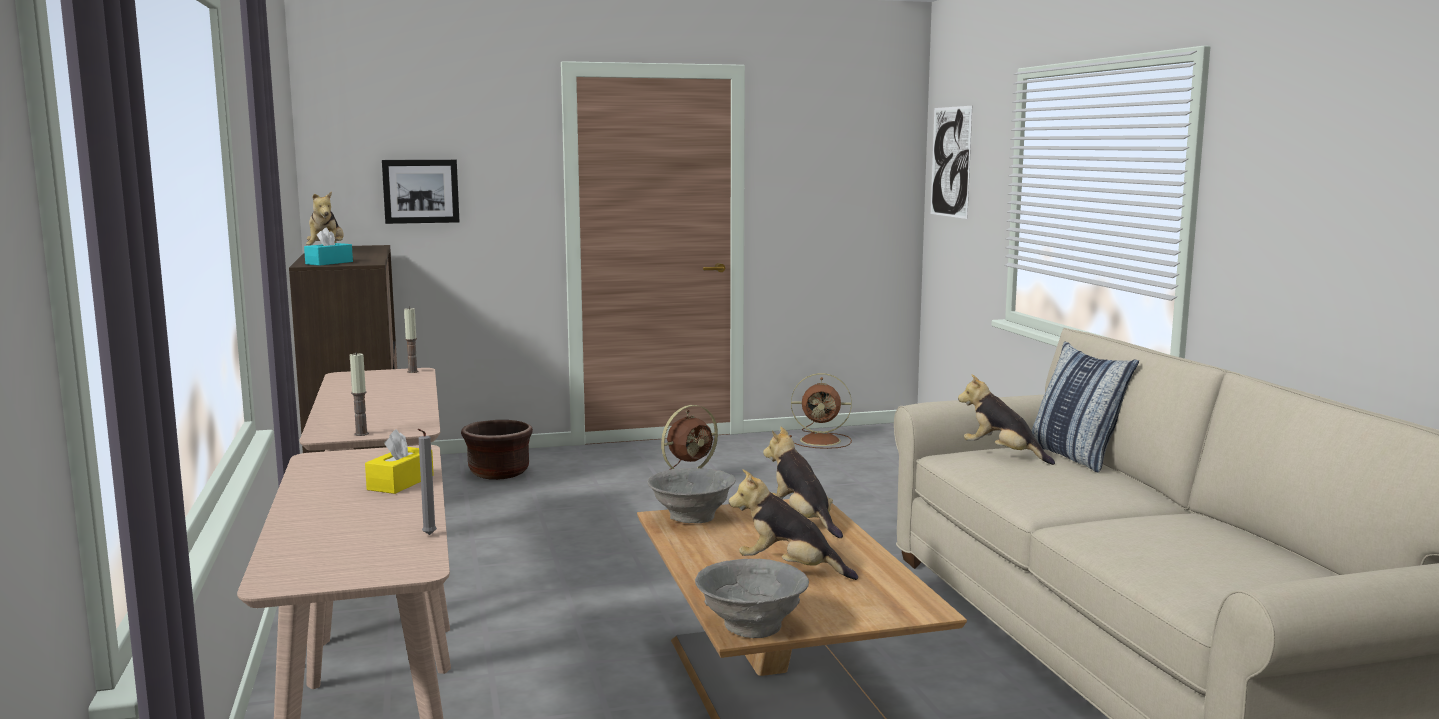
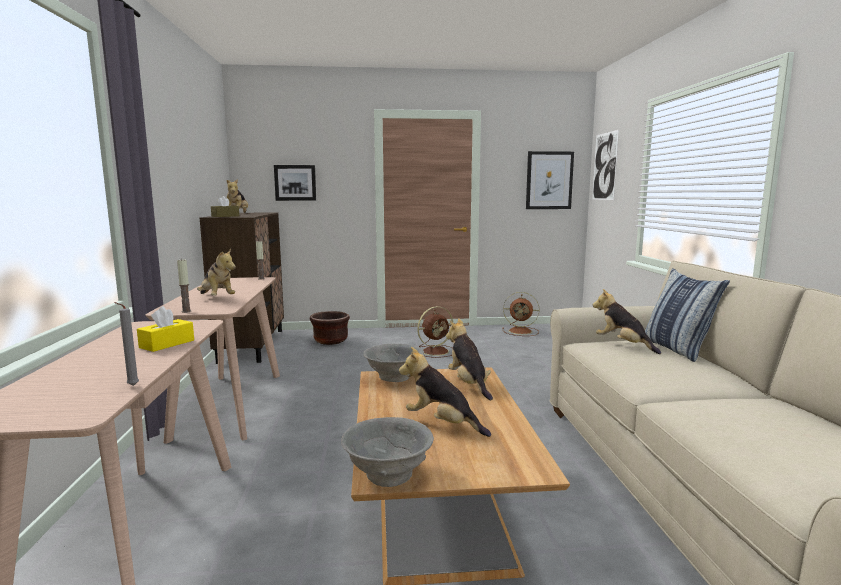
camera: 10 degrees right, 0 degrees up
(329, 263) = (225, 216): turquoise tissue box -> brown tissue box
(382, 410) = (217, 298): none -> plush toy
(859, 182) = (549, 180): none -> picture

